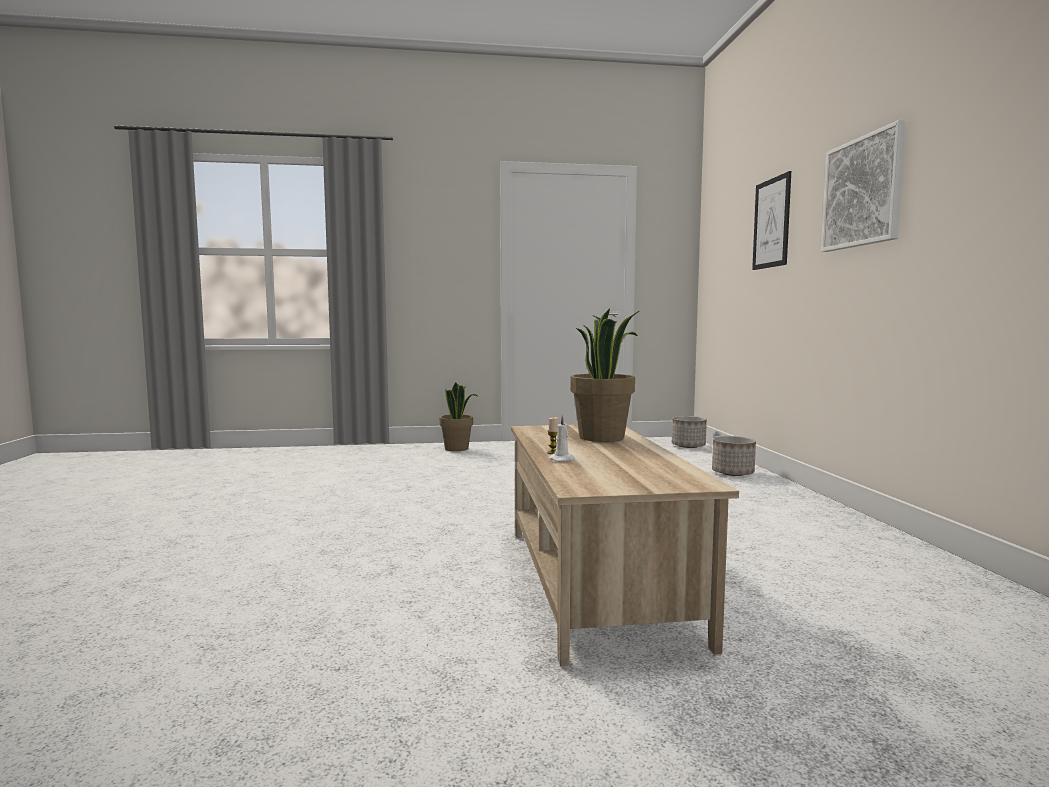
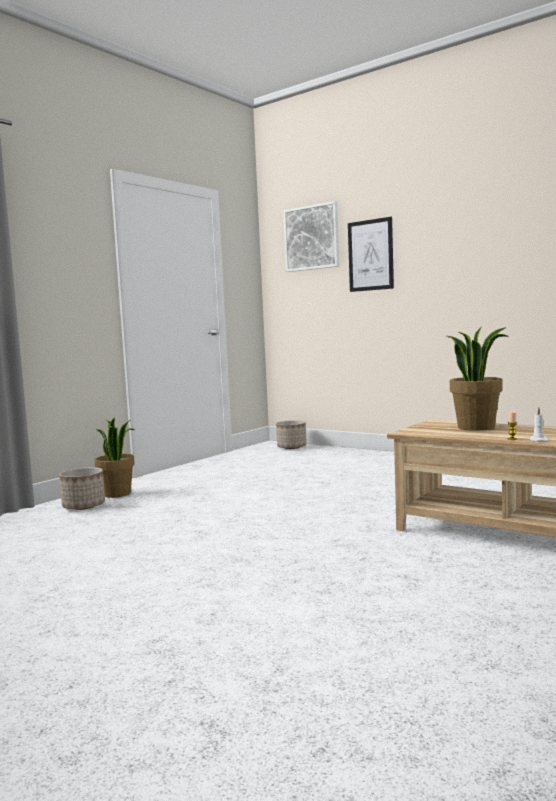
camera: 45 degrees left, 0 degrees up
(732, 473) = (375, 457): planter -> planter (84, 506)
(863, 192) = (474, 240): picture -> picture (312, 238)

